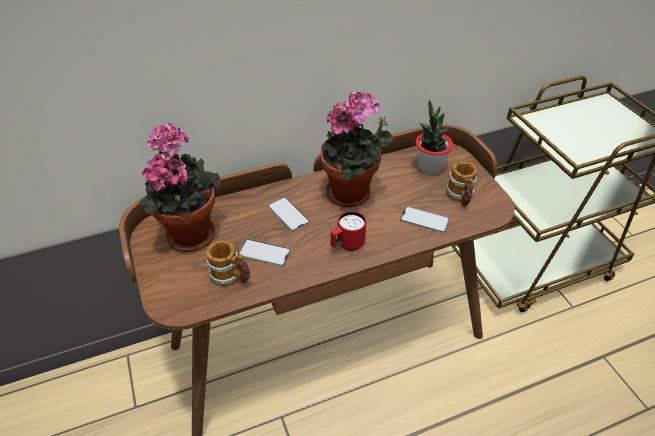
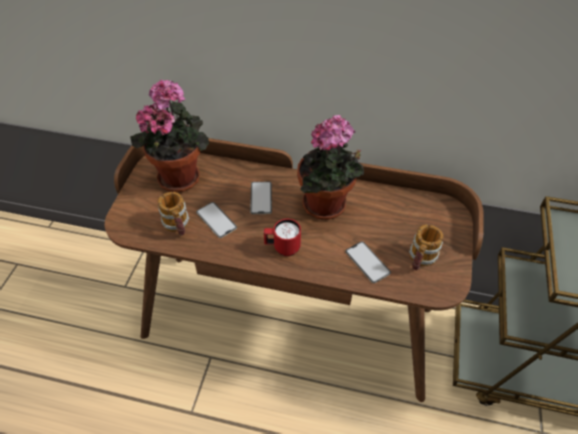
camera: 35 degrees right, 5 degrees up
(429, 167) = (418, 217): potted plant -> none

